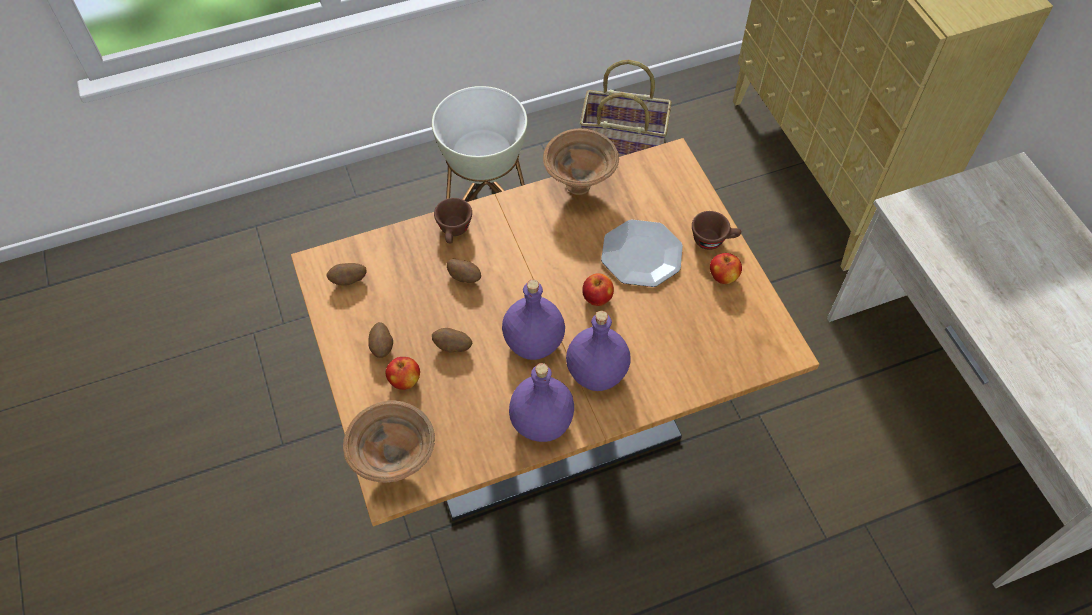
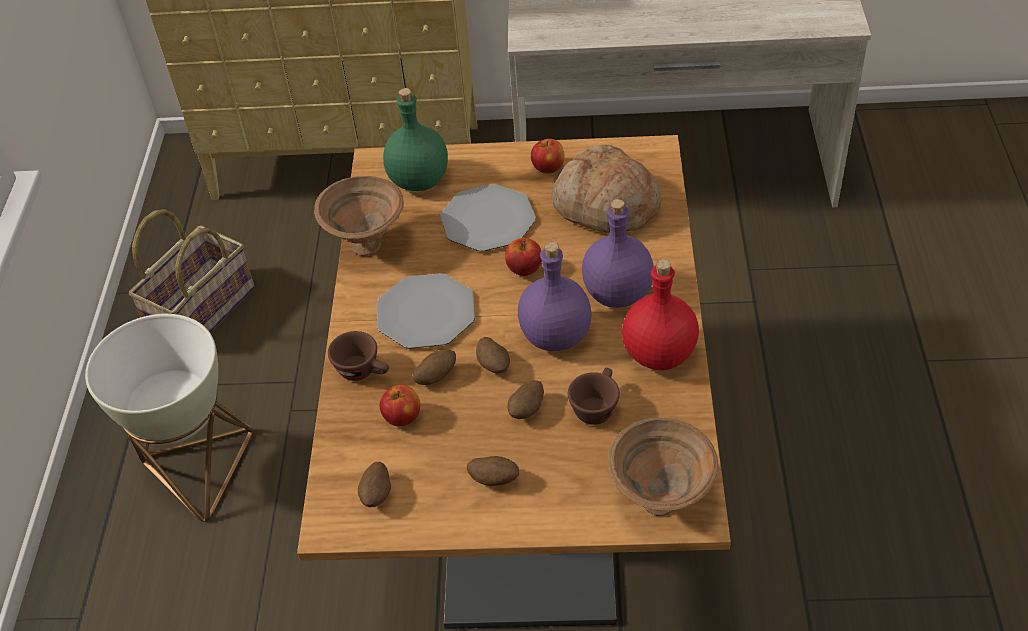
camera: 65 degrees left, 10 degrees down
(405, 380) = (552, 466): apple -> apple (402, 417)
(488, 311) = (494, 365): none -> potato
(524, 249) = (426, 313): none -> plate
(542, 422) = (660, 353): purple bottle -> red bottle
(665, 192) = (418, 180): none -> green bottle
(696, 333) = (605, 206): none -> bread
(713, 240) = (499, 162): brown cup -> brown cup (596, 406)

